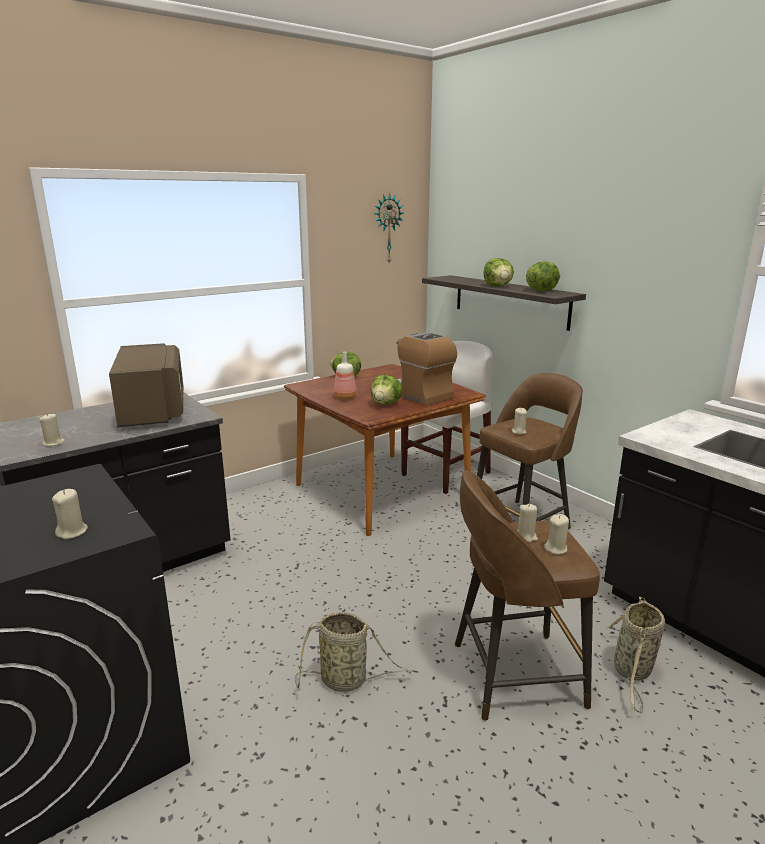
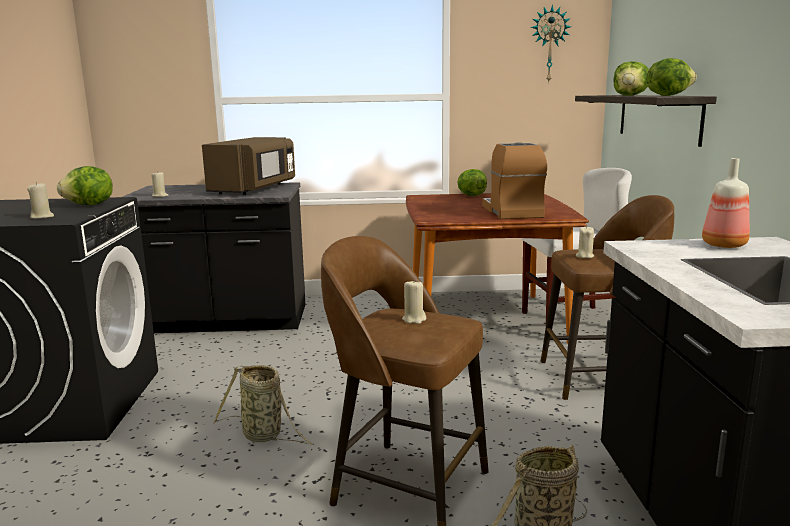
camera: 35 degrees right, 5 degrees down
(344, 397) = (437, 206): bottle -> bottle (722, 245)
(386, 404) = (465, 214): lettuce -> lettuce (90, 205)
(556, 548) = (423, 333): beige candle -> none

